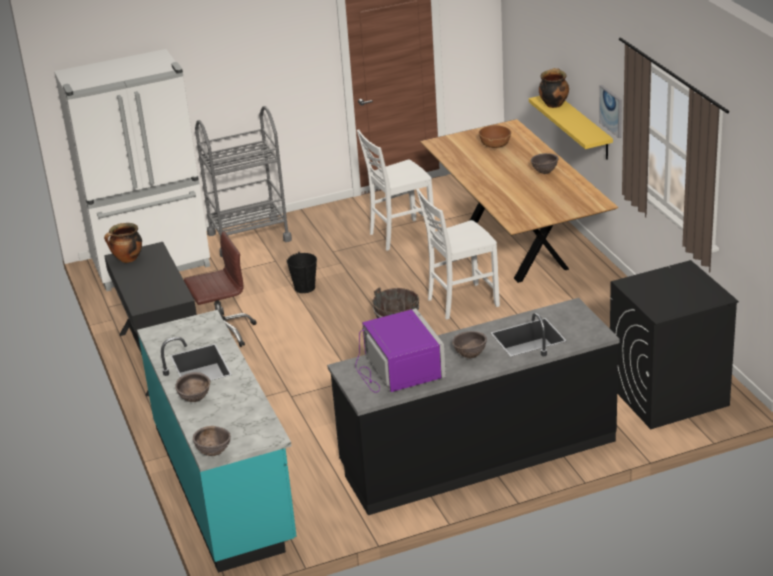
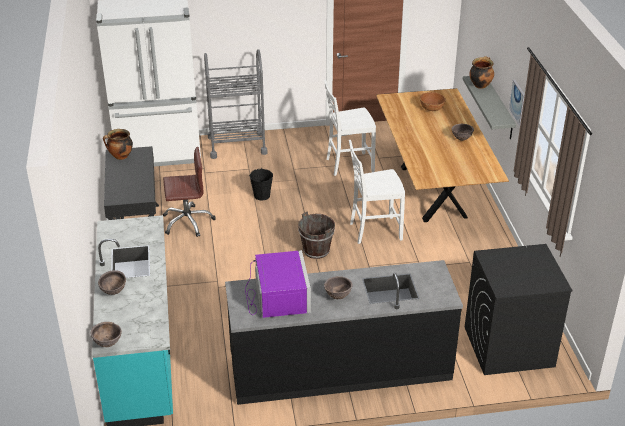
camera: 10 degrees right, 5 degrees up
(583, 126) = (499, 107): yellow shelf -> grey shelf

